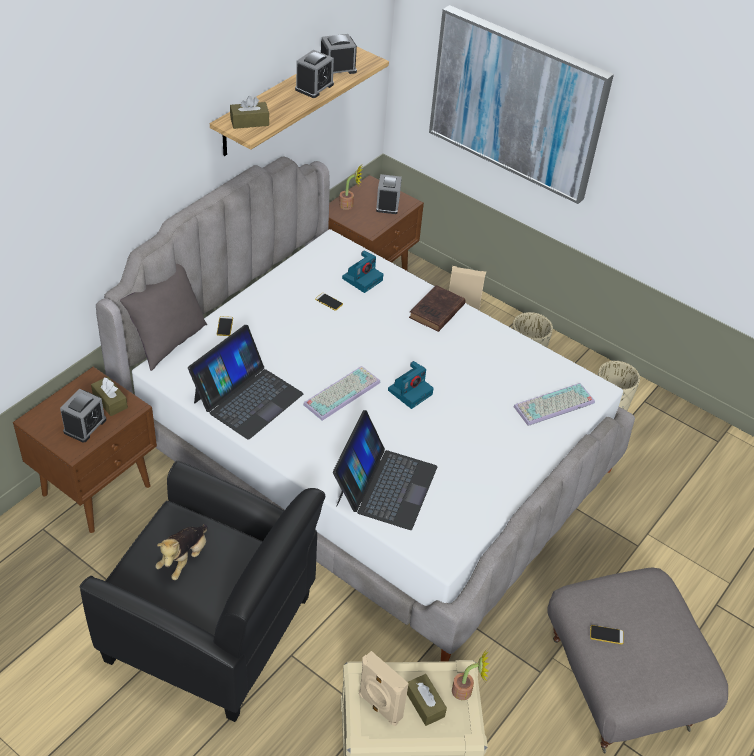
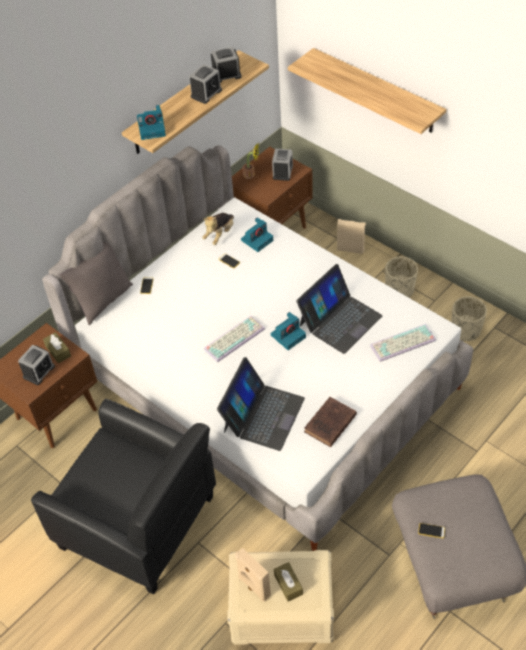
camera: 10 degrees right, 5 degrees up
(184, 559) = (111, 474): plush toy -> plush toy (220, 234)
(247, 397) = (161, 345): laptop -> laptop (339, 320)
(249, 122) = (152, 129): brown tissue box -> camera
(436, 312) = (314, 266): brown book -> brown book (329, 425)
(466, 691) = (320, 574): potted plant -> none
(517, 103) = (376, 91): picture -> shelf

